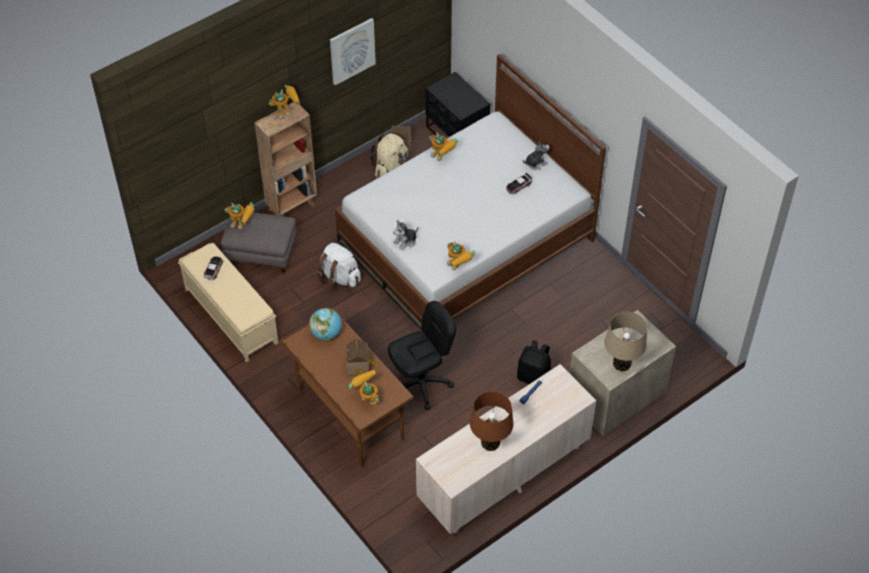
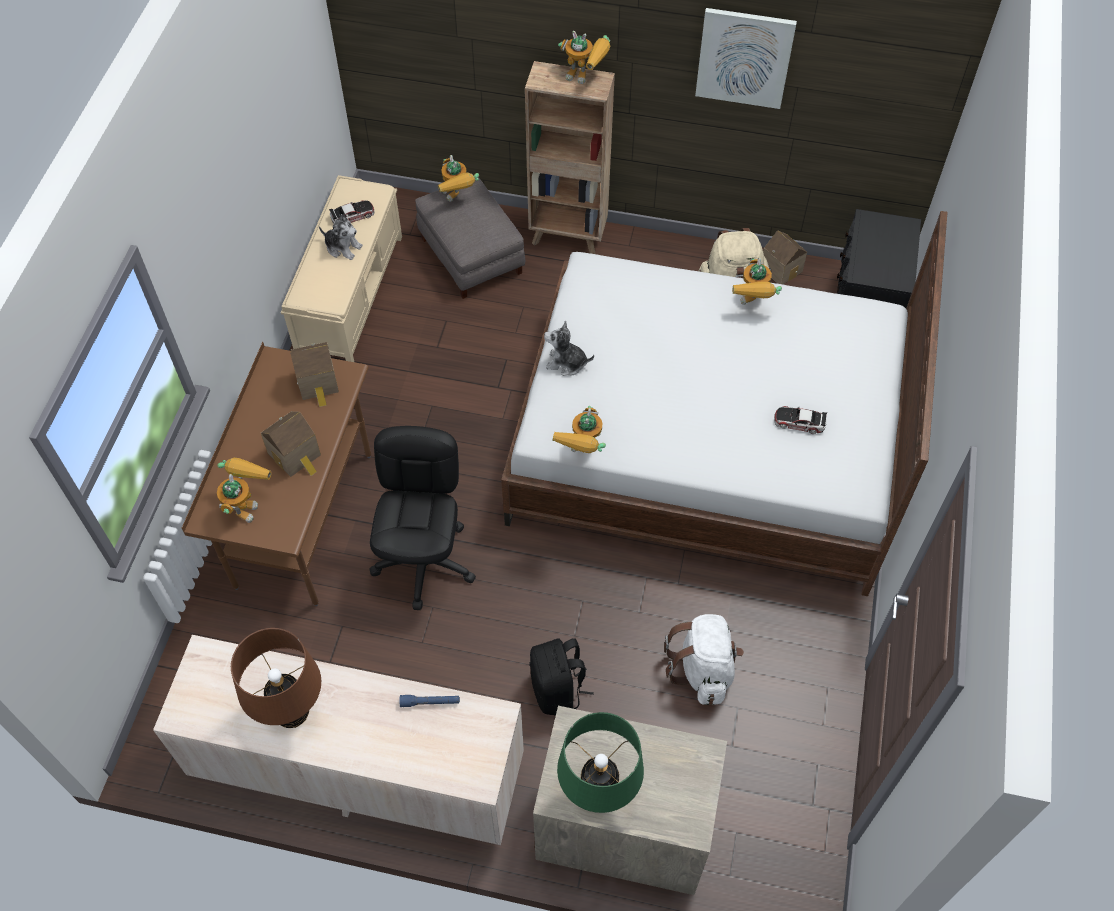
camera: 50 degrees right, 5 degrees up
(326, 333) = (318, 383): globe -> toy house
(339, 277) = (509, 355): white backpack -> white backpack (703, 669)
(421, 384) = (425, 562): black office chair -> black office chair turned 105 degrees counterclockwise
(535, 163) = (863, 413): plush toy -> plush toy (343, 247)
(621, 364) = (598, 794): beige table lamp -> green table lamp

